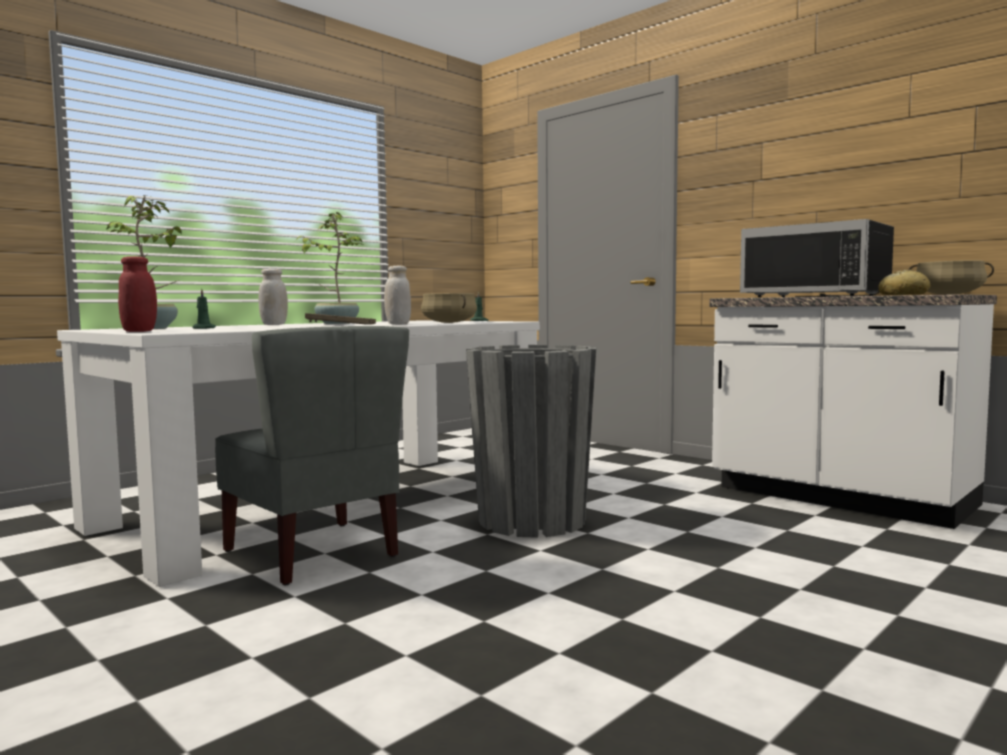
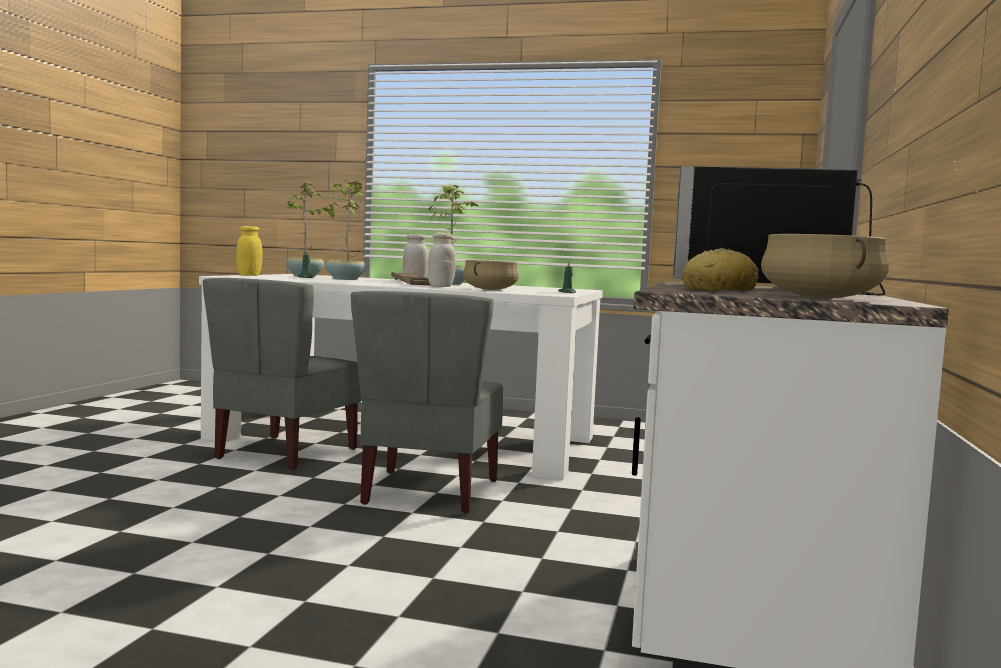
camera: 60 degrees right, 0 degrees up
(139, 331) = (249, 275): red jar -> yellow jar
(241, 327) = (344, 279): none -> potted plant
(532, 520) = (428, 492): grey planter -> grey chair

